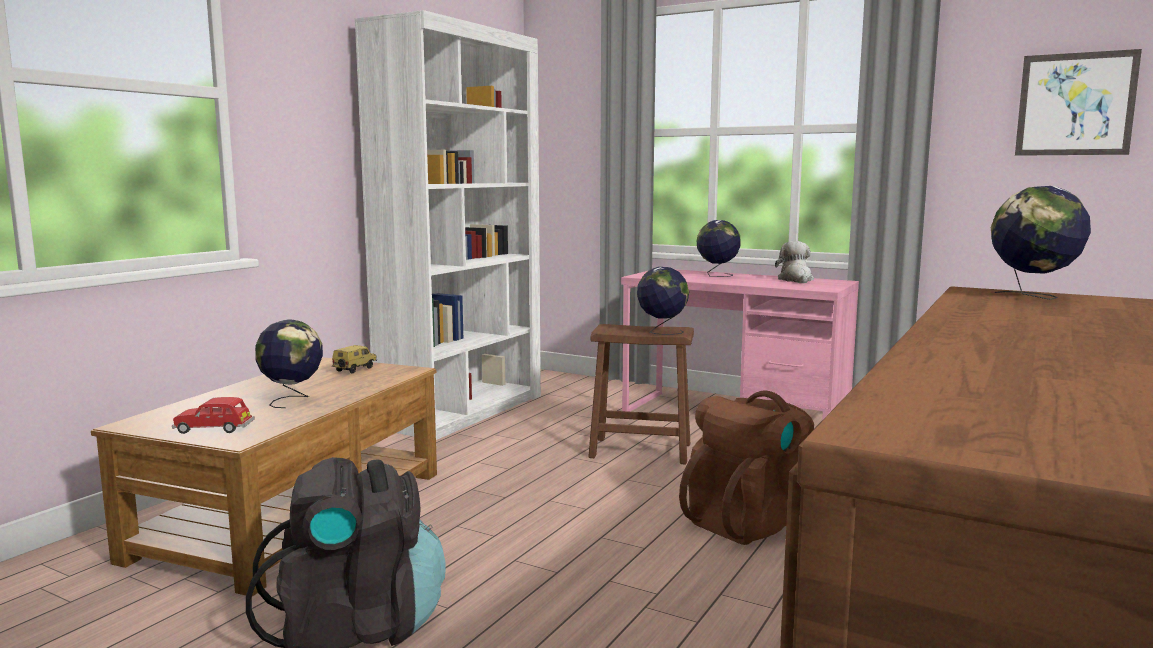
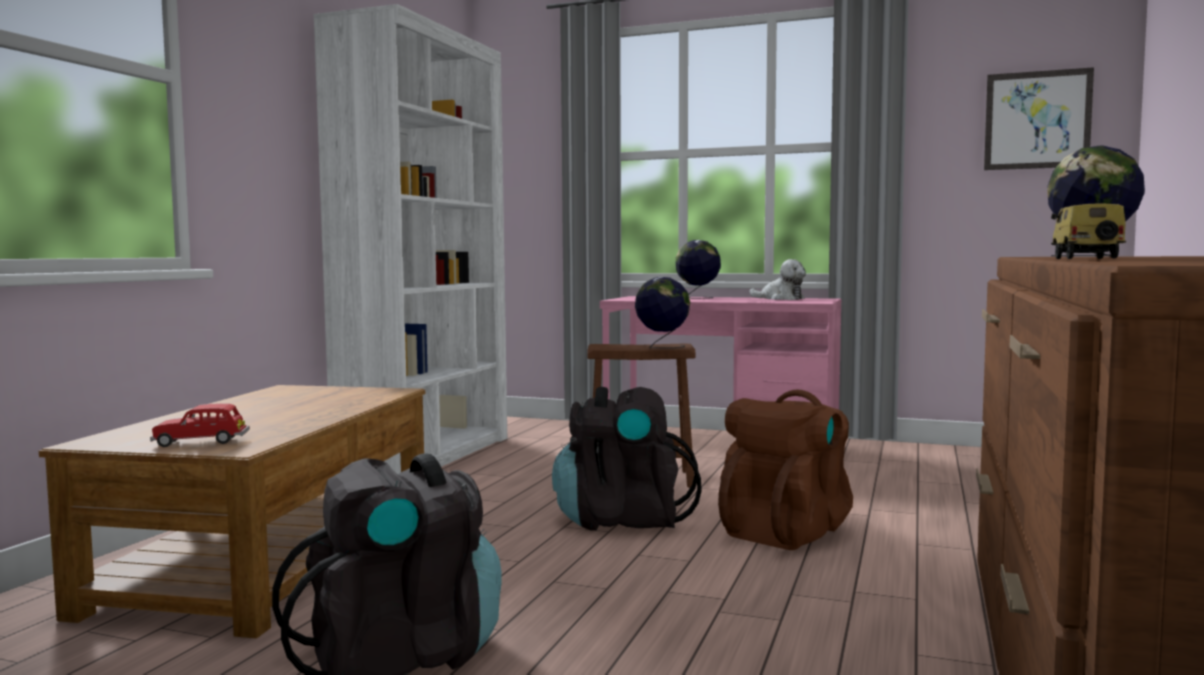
camera: 10 degrees left, 5 degrees down
(292, 400) = (278, 417): globe -> none
(354, 369) = (332, 392): toy car -> toy car (1082, 259)
(604, 497) = (623, 520): none -> black backpack
(796, 280) = (780, 299): plush toy -> plush toy turned 135 degrees clockwise

